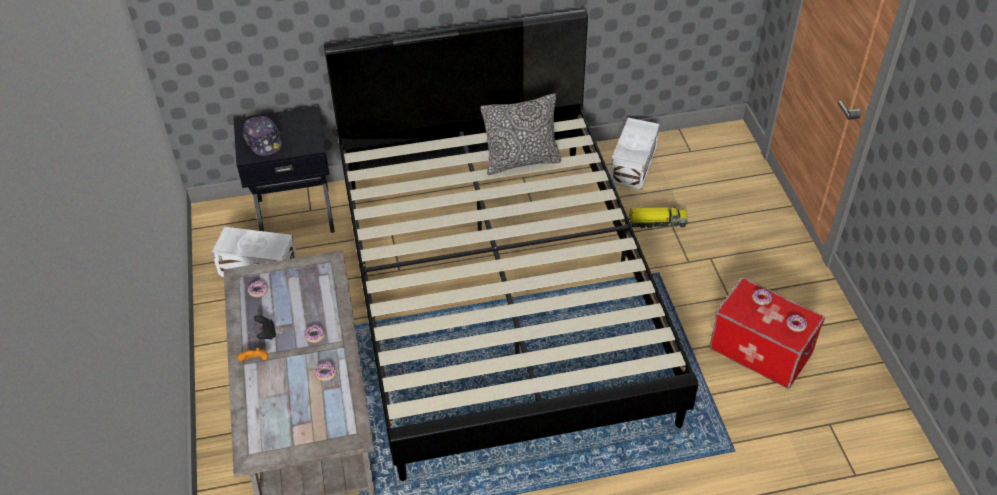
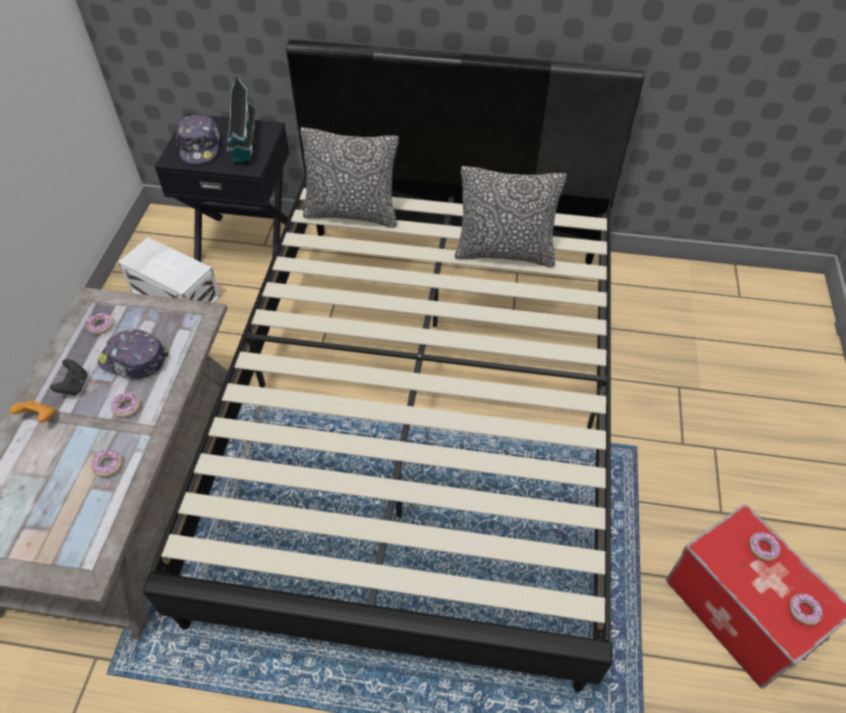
camera: 20 degrees right, 5 degrees up
(298, 132) = (244, 146): none -> toy house
(299, 305) = (133, 360): none -> cap
(393, 163) = (352, 213): none -> pillow
(632, 165) = (657, 294): white storage box -> none
(656, 222) = (659, 376): toy truck -> none

